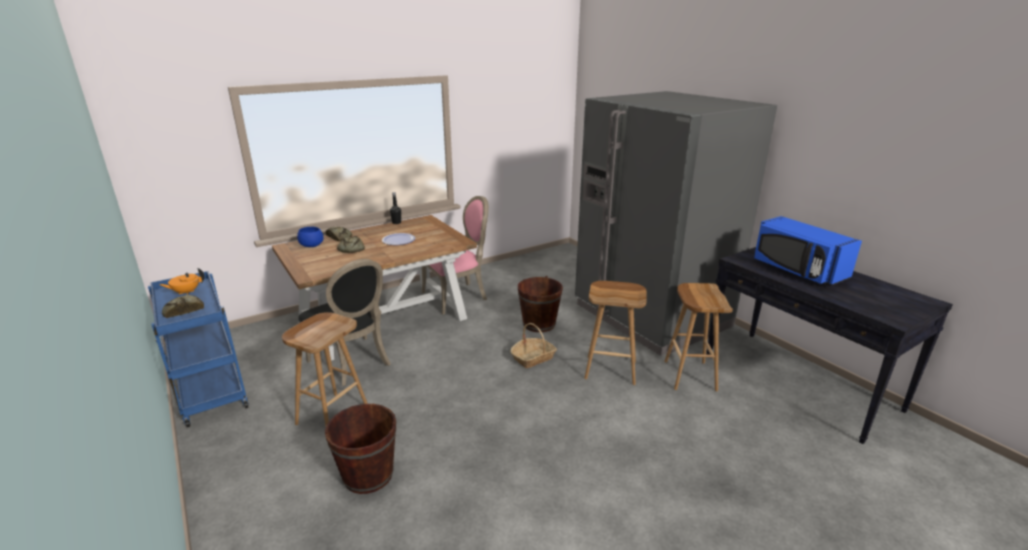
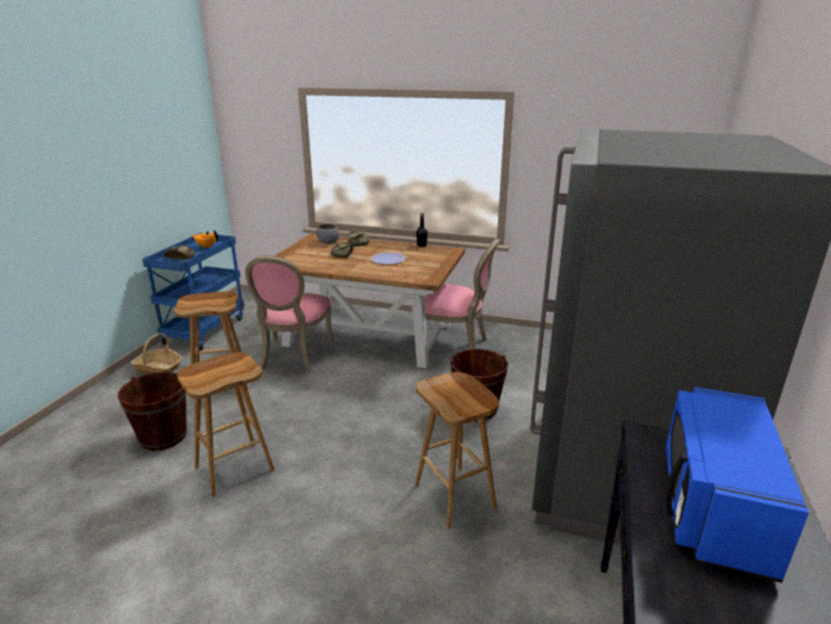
camera: 50 degrees right, 0 degrees up
(312, 245) = (328, 242): blue bowl -> grey bowl
(353, 363) = (293, 356): black chair -> pink chair
(533, 358) = (410, 435): basket -> basket (158, 369)
(689, 375) = (529, 569): brown stool -> brown stool (235, 468)

